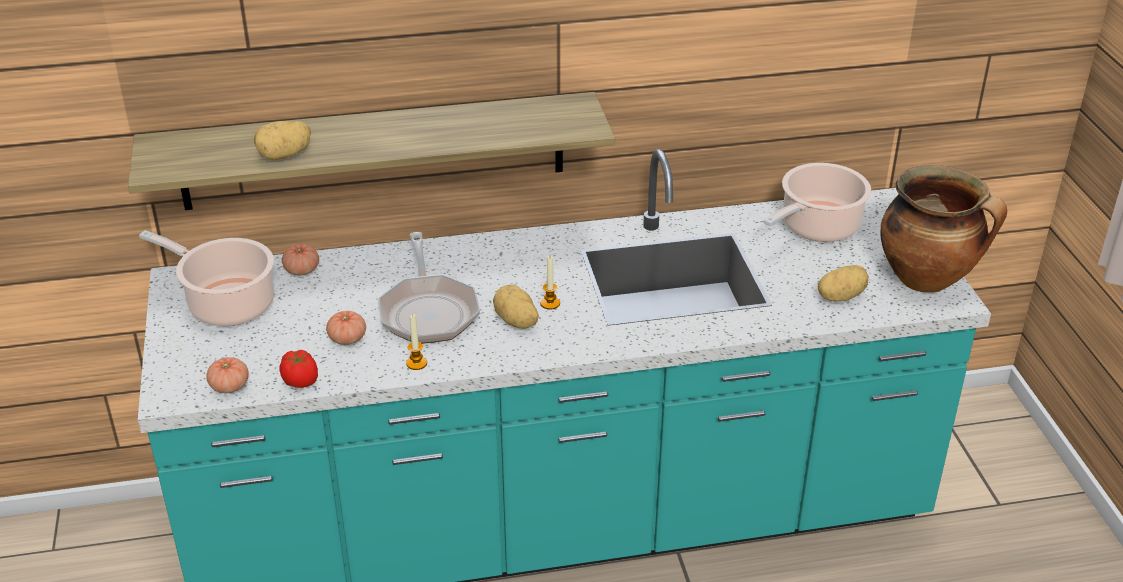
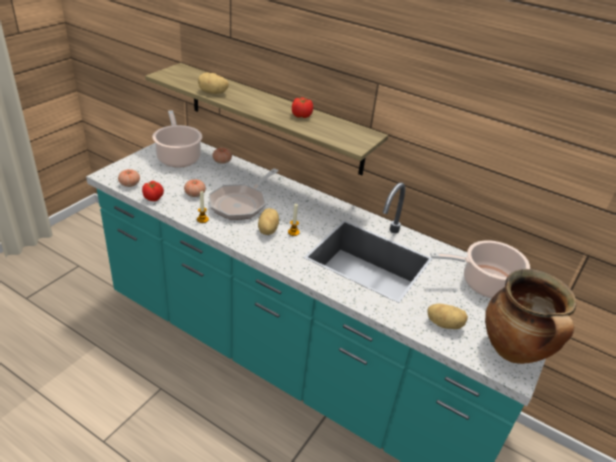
camera: 40 degrees right, 0 degrees up
(460, 123) = (302, 116): none -> tomato

